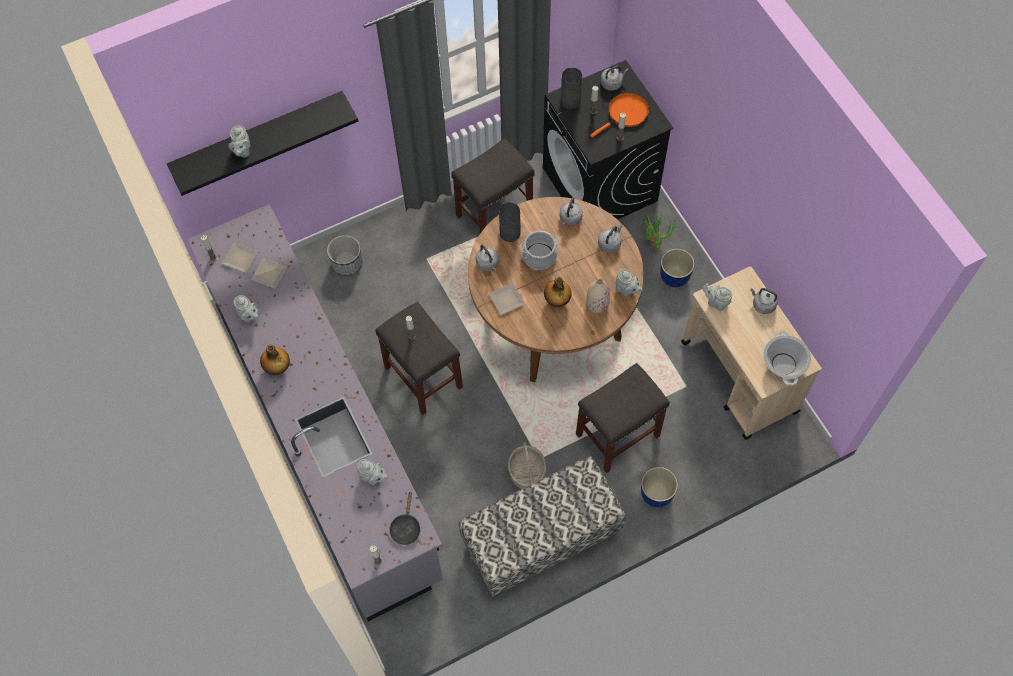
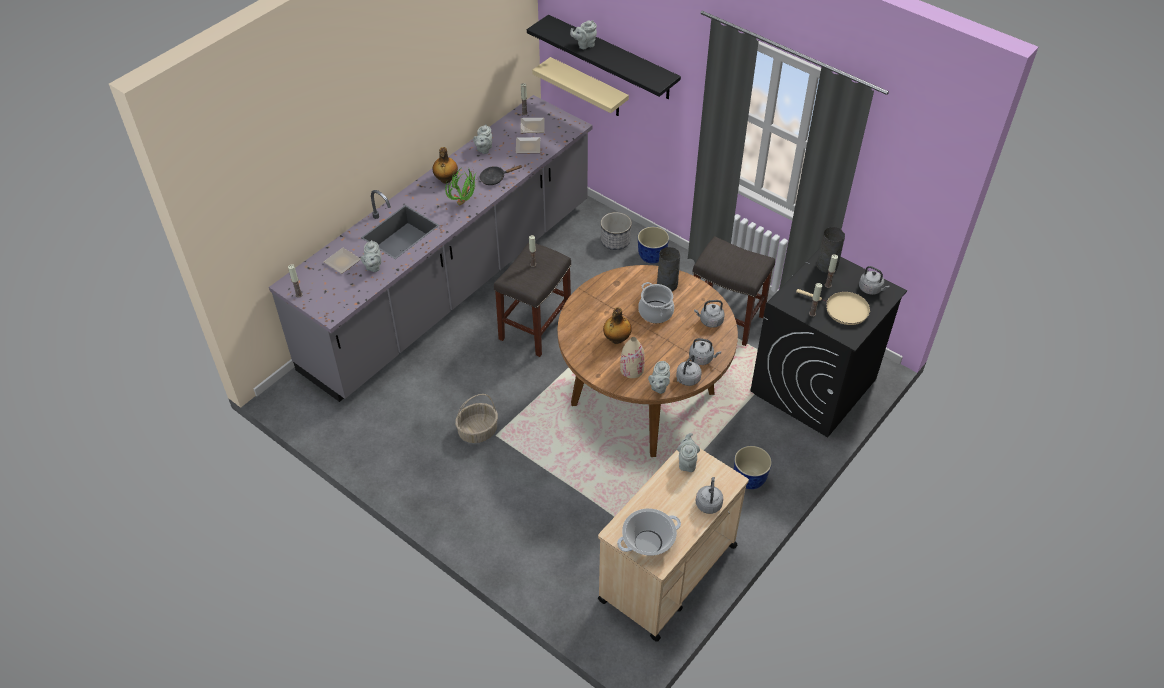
camera: 65 degrees right, 15 degrees down
(239, 181) = (588, 88): none -> beige shelf
(406, 527) = (336, 301): black frying pan -> black frying pan (495, 178)
(488, 264) = (625, 280): grey kettle -> grey kettle (687, 379)
(508, 300) = (596, 305): plate -> plate (342, 263)
(541, 539) = (417, 464): bench -> none
(617, 436) = (548, 488): grey stool -> none
(626, 114) = (843, 309): orange frying pan -> beige frying pan
(655, 241) = (780, 450): potted plant -> potted plant (465, 203)
(656, 495) = (501, 541): planter -> planter (651, 257)

